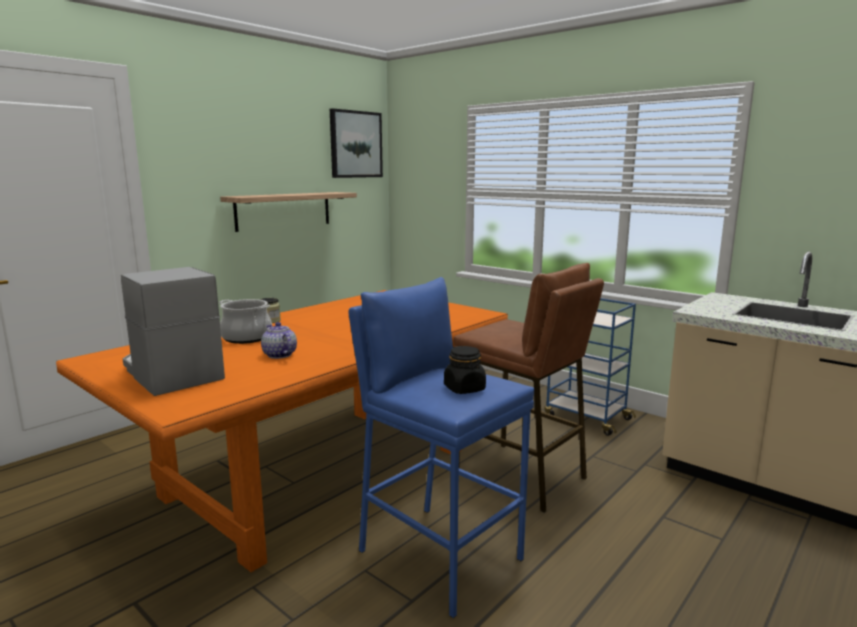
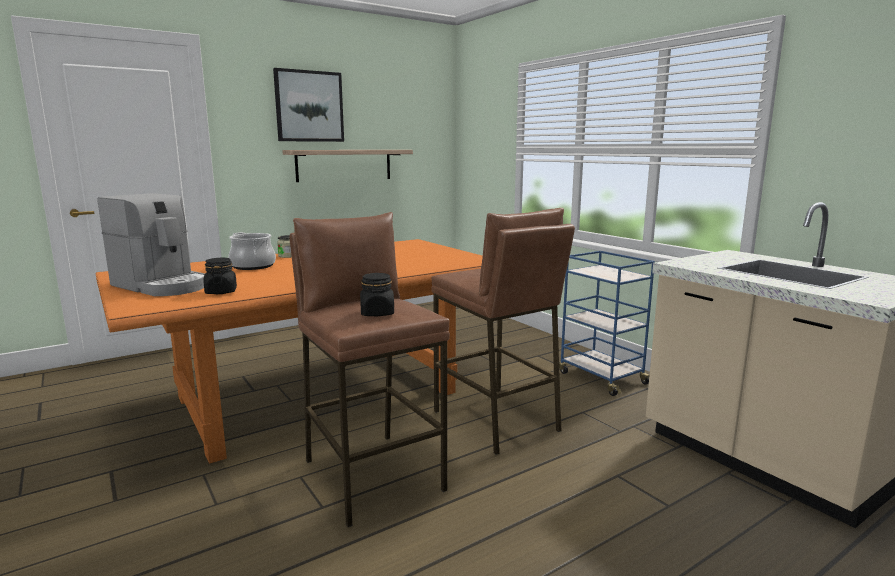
camera: 15 degrees right, 0 degrees up
(171, 373) = (162, 285): coffee machine -> coffee machine turned 150 degrees clockwise
(254, 376) = (221, 292): none -> black jar
(279, 355) = (261, 279): teapot -> none
(355, 144) = (420, 105): picture -> picture (309, 106)
(439, 554) = (372, 474): blue stool -> brown stool

